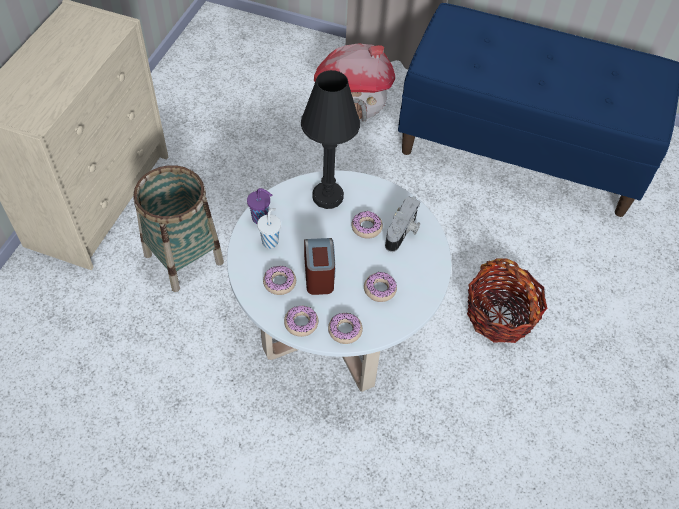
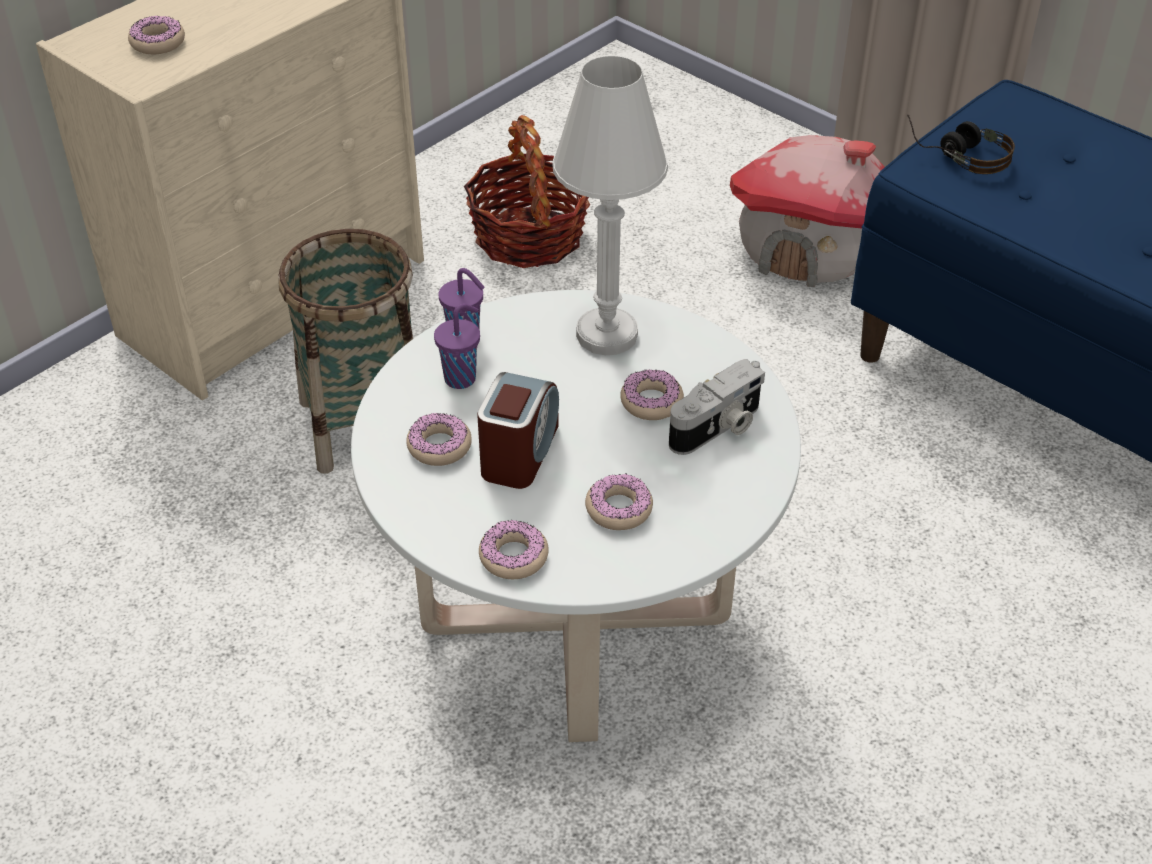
camera: 25 degrees right, 10 degrees down
(270, 241) = (462, 378): white cup -> purple cup
(301, 323) = (440, 521): donut -> donut (158, 43)
(327, 196) = (606, 334): black table lamp -> white table lamp
(439, 51) = (957, 154): none -> headphones
(500, 315) = (924, 696): basket -> basket (529, 237)

